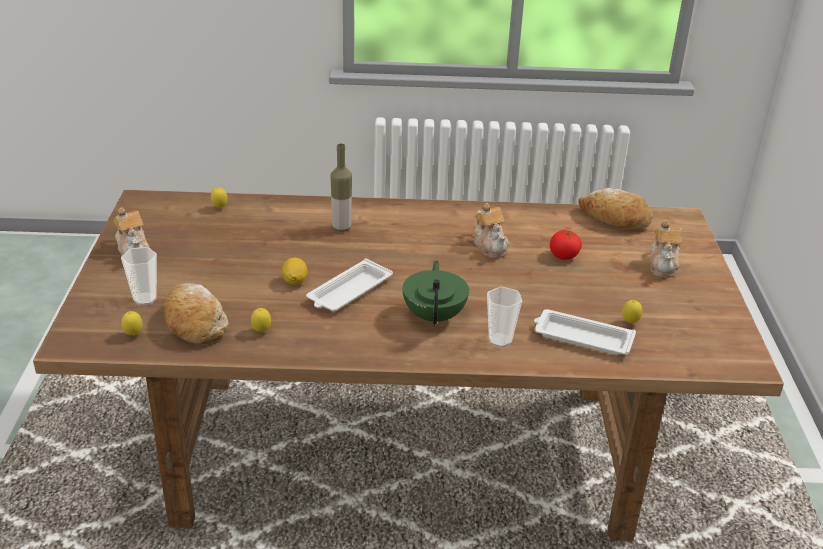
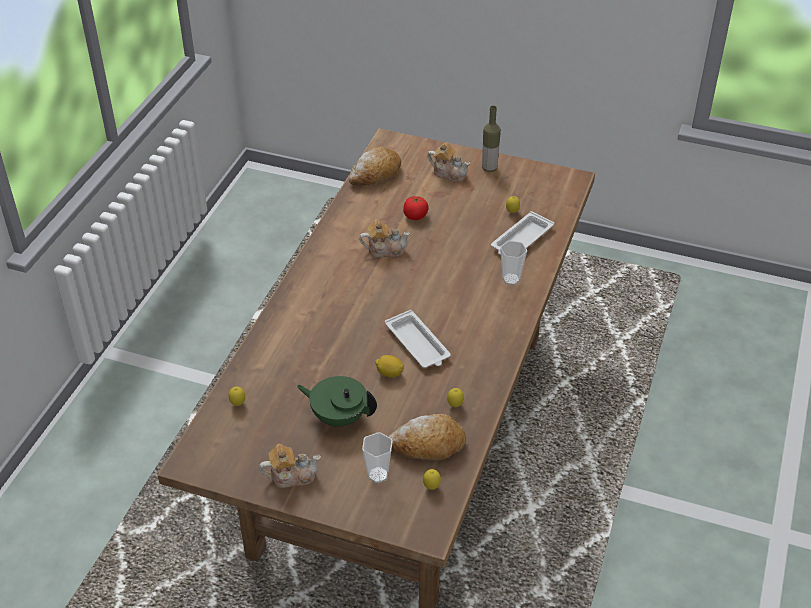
camera: 70 degrees left, 10 degrees up
(341, 228) = (315, 328): bottle -> bottle (489, 168)
(435, 316) = (469, 304): green teapot -> green teapot (339, 416)

